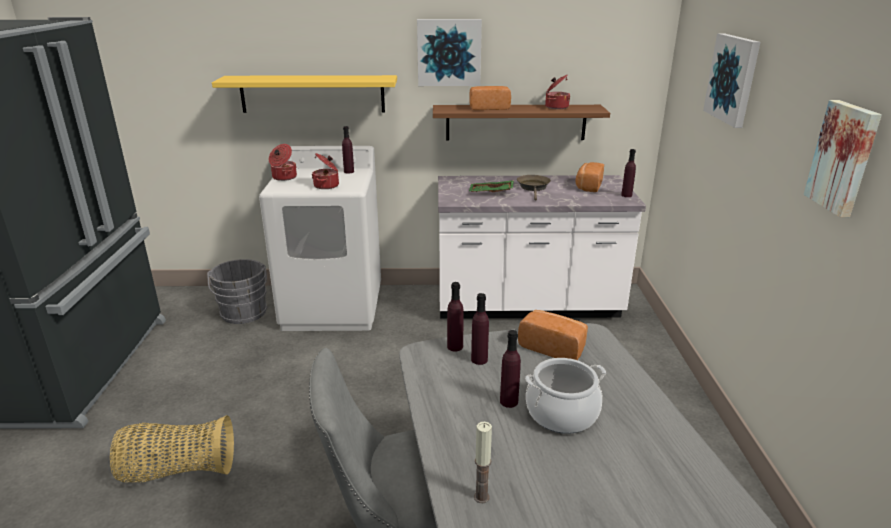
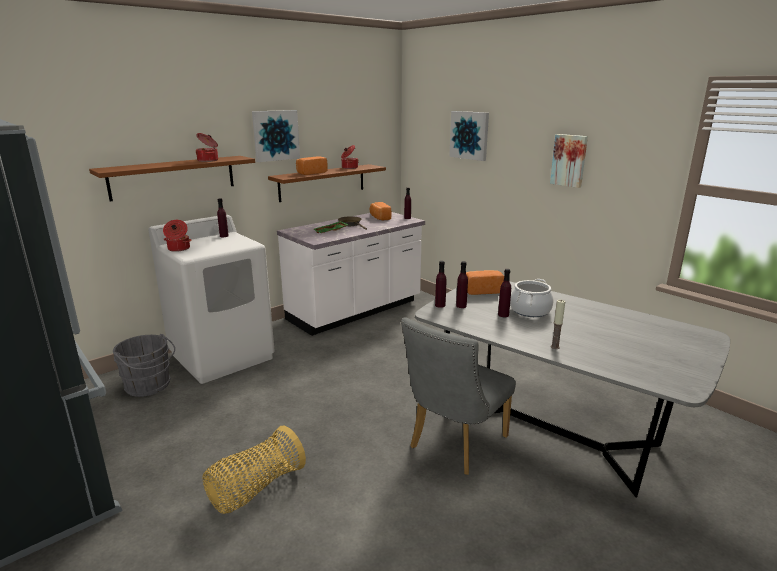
camera: 40 degrees left, 5 degrees down
(312, 94) = (173, 177): yellow shelf -> brown shelf
(327, 186) = (228, 246): cooking pot -> cooking pot (208, 160)

